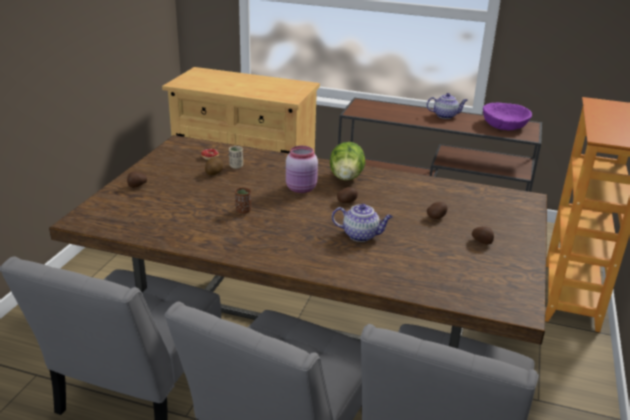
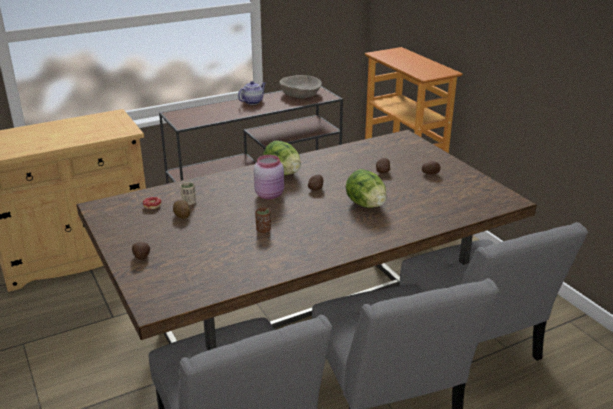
camera: 45 degrees left, 0 degrees up
(361, 235) = (366, 204): teapot -> lettuce
(504, 124) = (300, 94): purple bowl -> beige bowl

